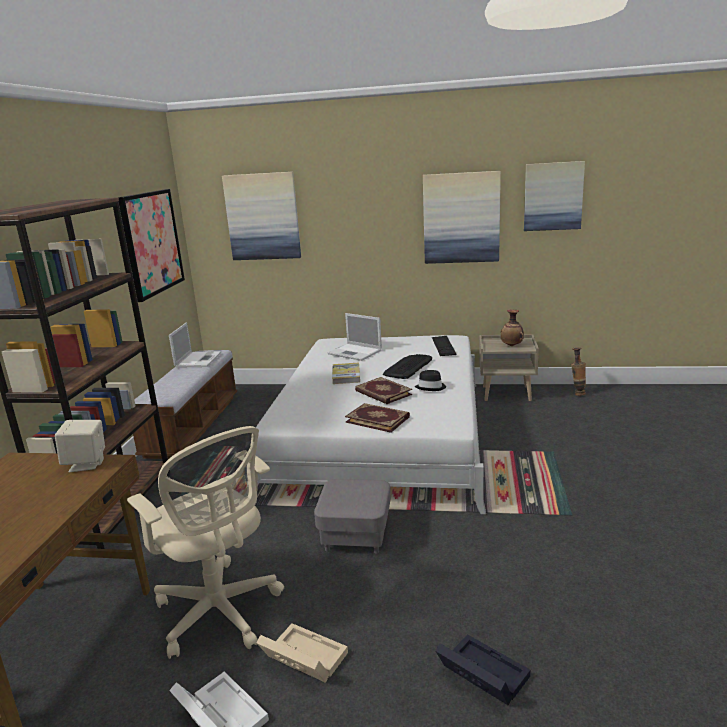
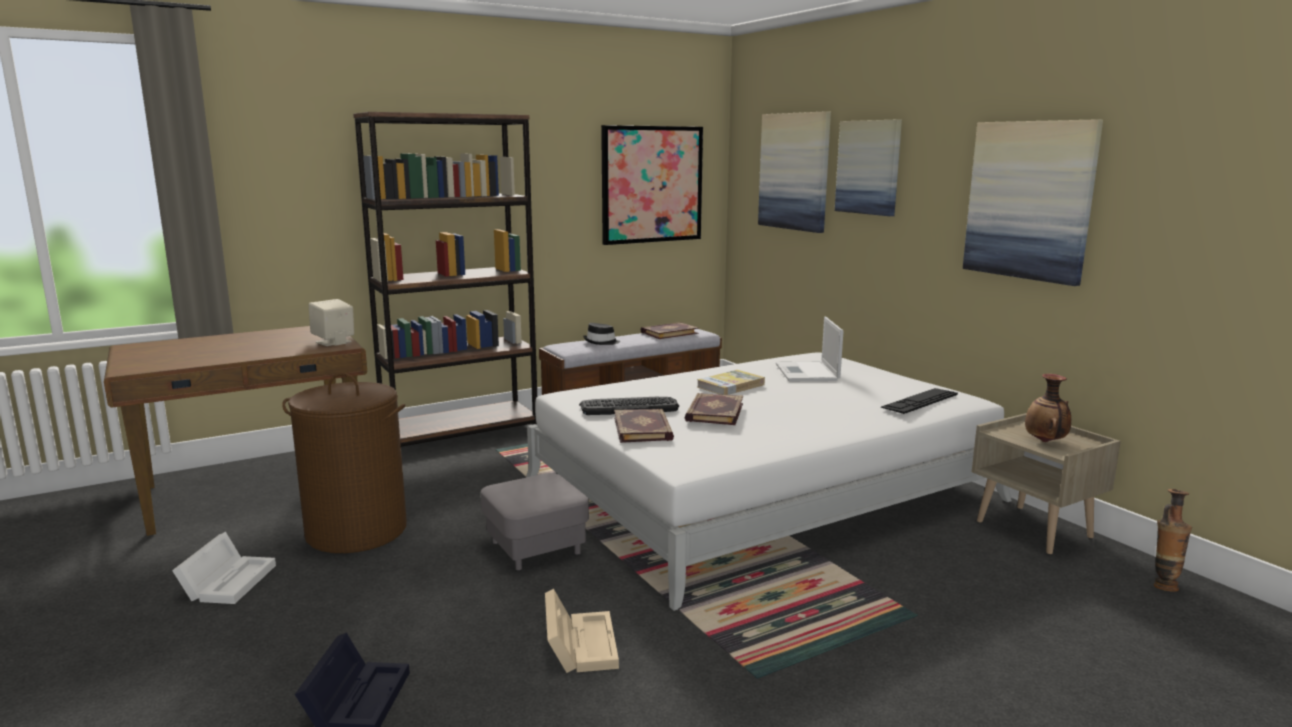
camera: 50 degrees right, 5 degrees down
(198, 359) = (669, 333): laptop -> book
(220, 613) = (356, 531): beige office chair -> brown laundry basket
(302, 659) = (320, 590): beige storage box -> beige storage box (579, 644)
(407, 367) = (812, 403): keyboard -> keyboard (628, 406)
(431, 387) = (779, 429): black hat -> black hat (601, 342)
(553, 196) = (1198, 175): picture -> picture (868, 167)

